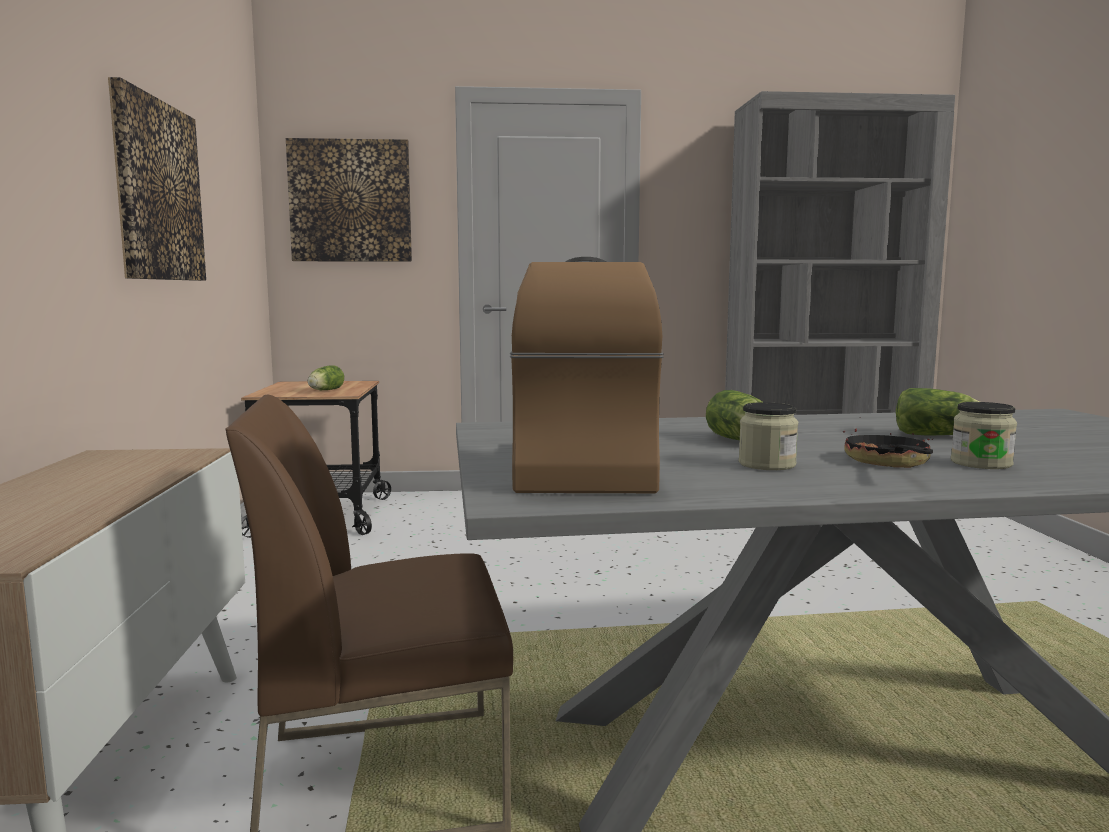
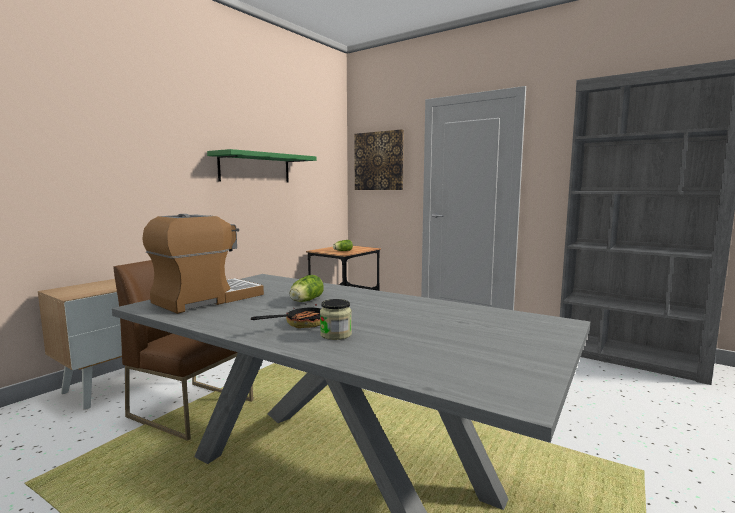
camera: 40 degrees right, 0 degrees up
(157, 191) = (255, 168): picture -> green shelf
(767, 464) = (259, 313): jar -> none
(940, 436) = (401, 318): lettuce -> none

